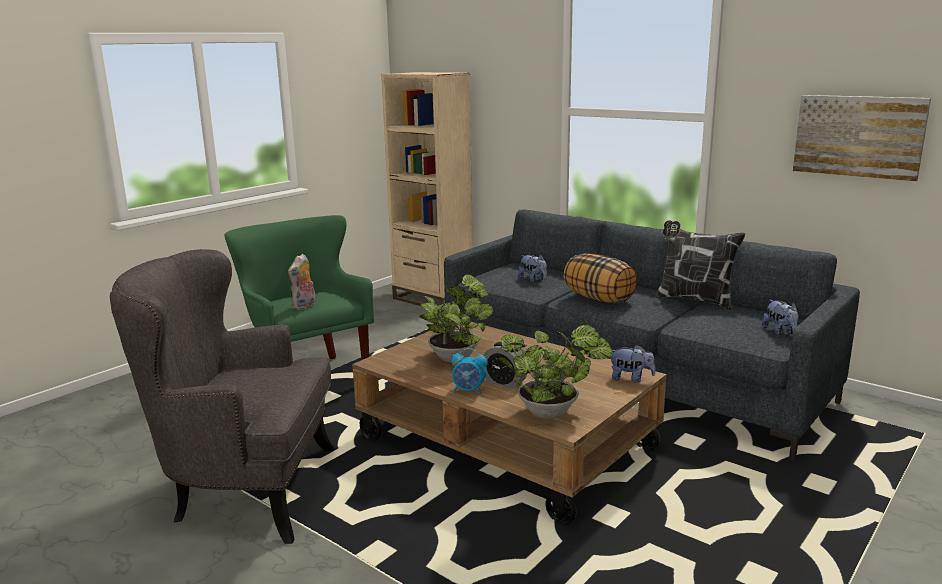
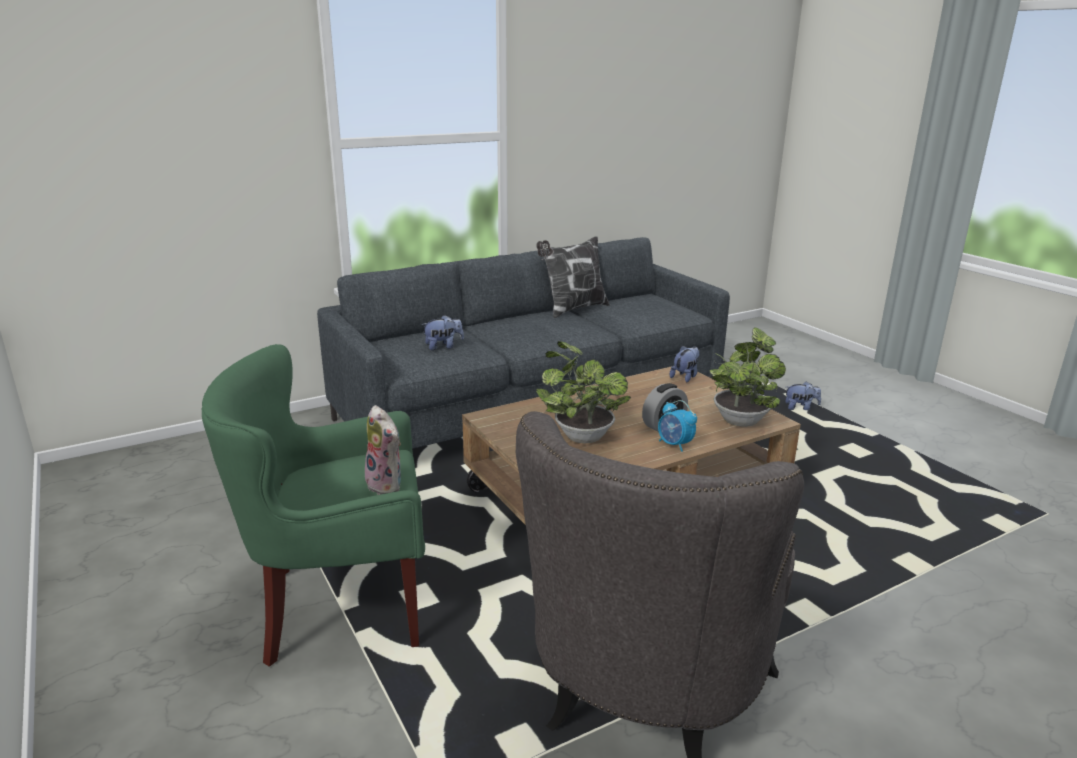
camera: 70 degrees left, 5 degrees up
(433, 299) = (168, 455): beige bookcase -> none
(469, 390) = (674, 445): alarm clock -> alarm clock turned 105 degrees clockwise
(599, 299) = (535, 335): pillow -> none
(780, 332) = (669, 305): plush toy -> plush toy (800, 408)
(858, 136) = (616, 140): picture -> none

